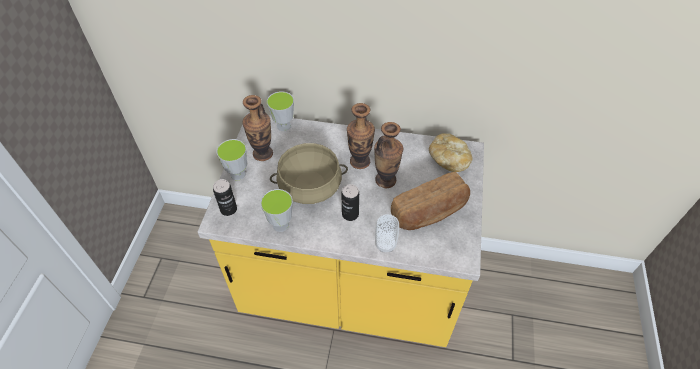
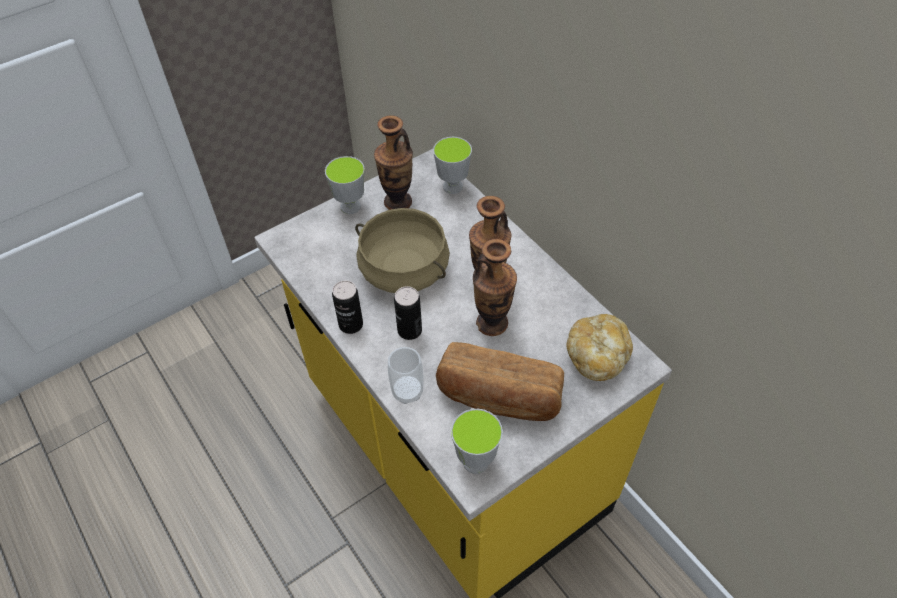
camera: 45 degrees right, 0 degrees up
(228, 209) = (303, 235): can -> can (351, 324)
(280, 225) = (331, 287): cup -> cup (475, 461)

